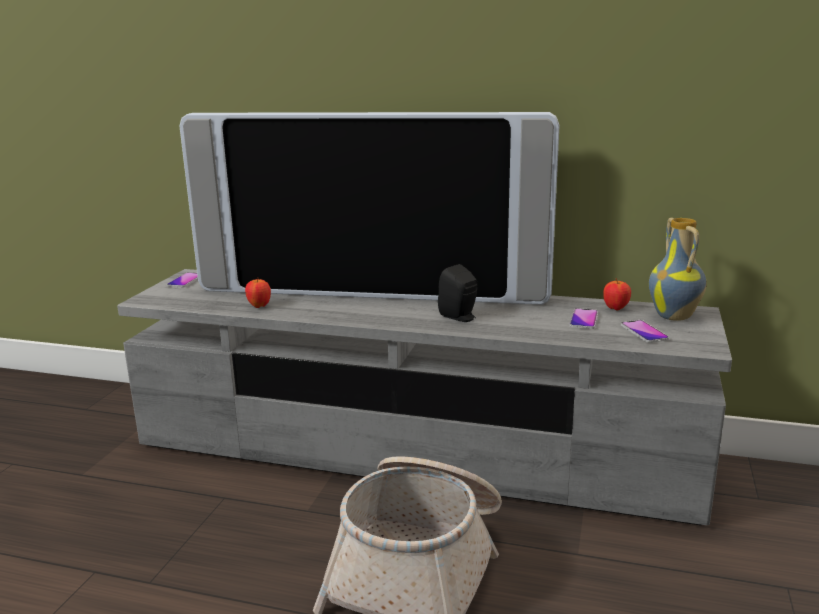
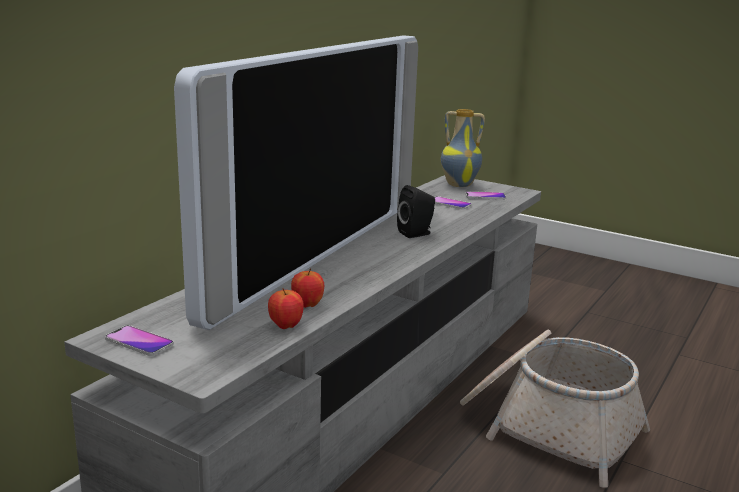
camera: 75 degrees left, 0 degrees up
(616, 308) = (431, 193): apple -> apple (285, 326)

